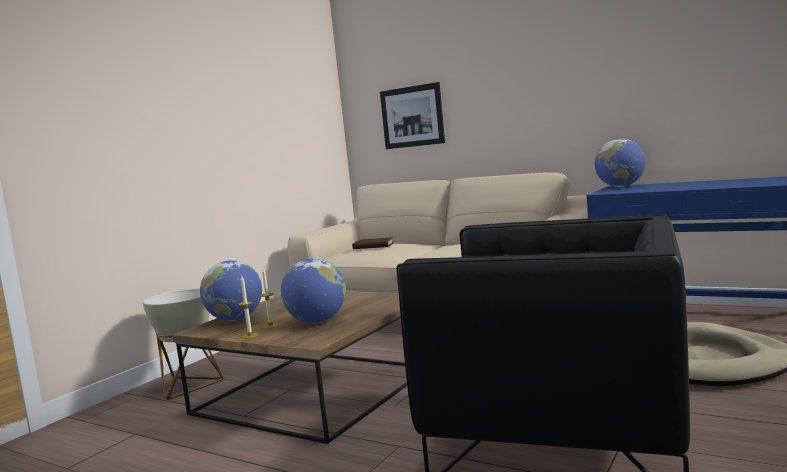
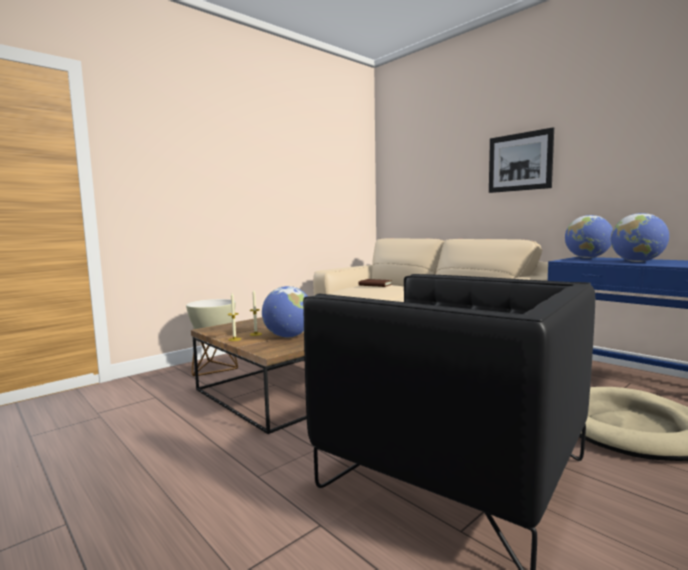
camera: 15 degrees right, 0 degrees up
(235, 319) = (239, 325): globe -> globe (637, 261)
(412, 116) = (424, 187): picture -> picture (519, 162)

